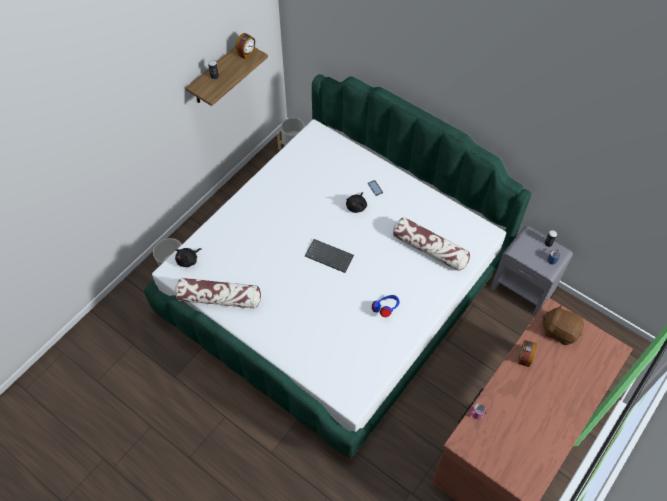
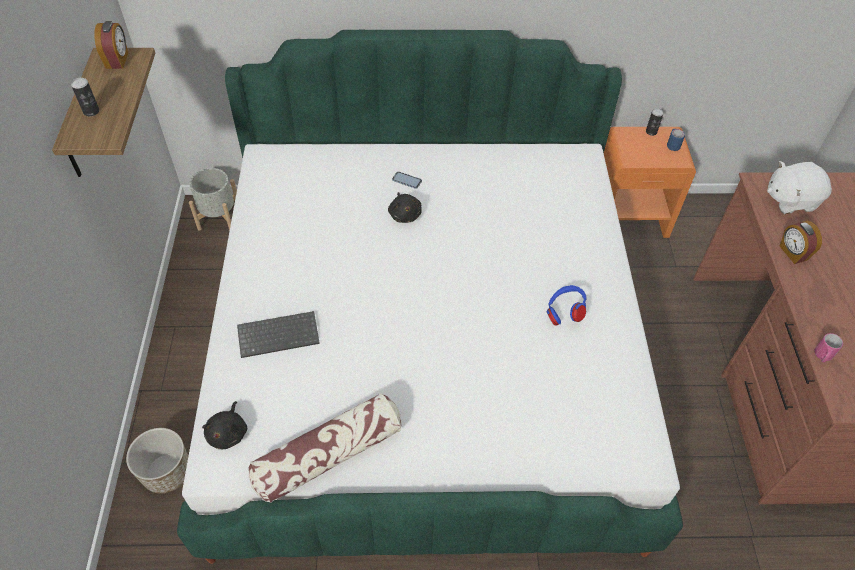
camera: 40 degrees left, 5 degrees down
(330, 256) = (430, 294): keyboard -> keyboard (279, 334)
(430, 249) = (541, 211): pillow -> none
(523, 289) = (628, 217): grey nightstand -> orange nightstand
(559, 331) = (790, 200): brown plush toy -> white plush toy

